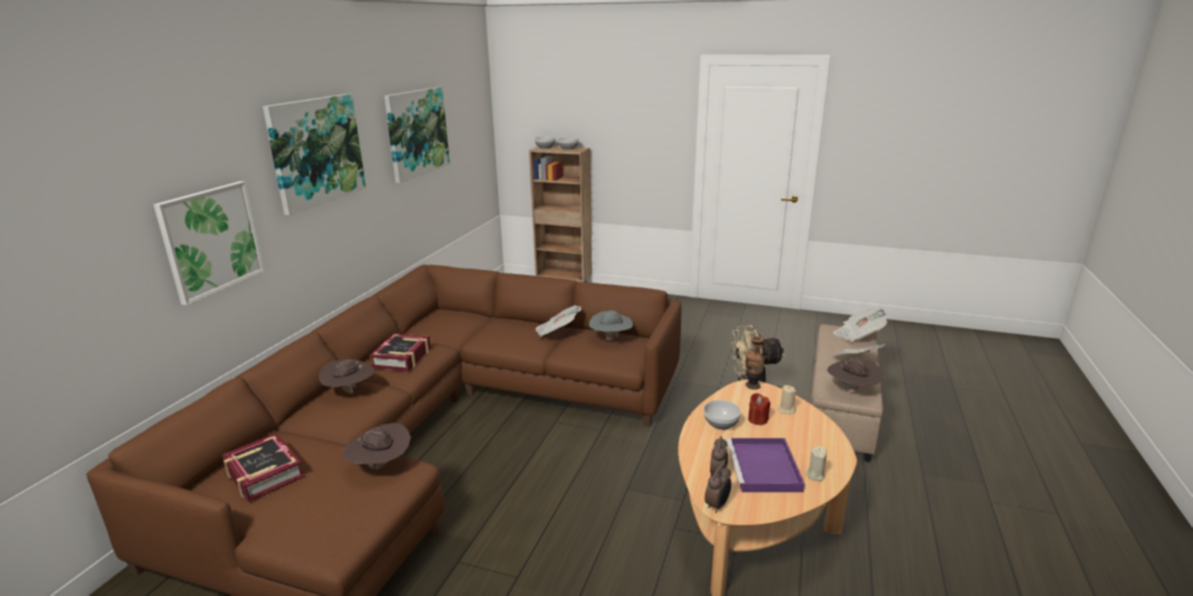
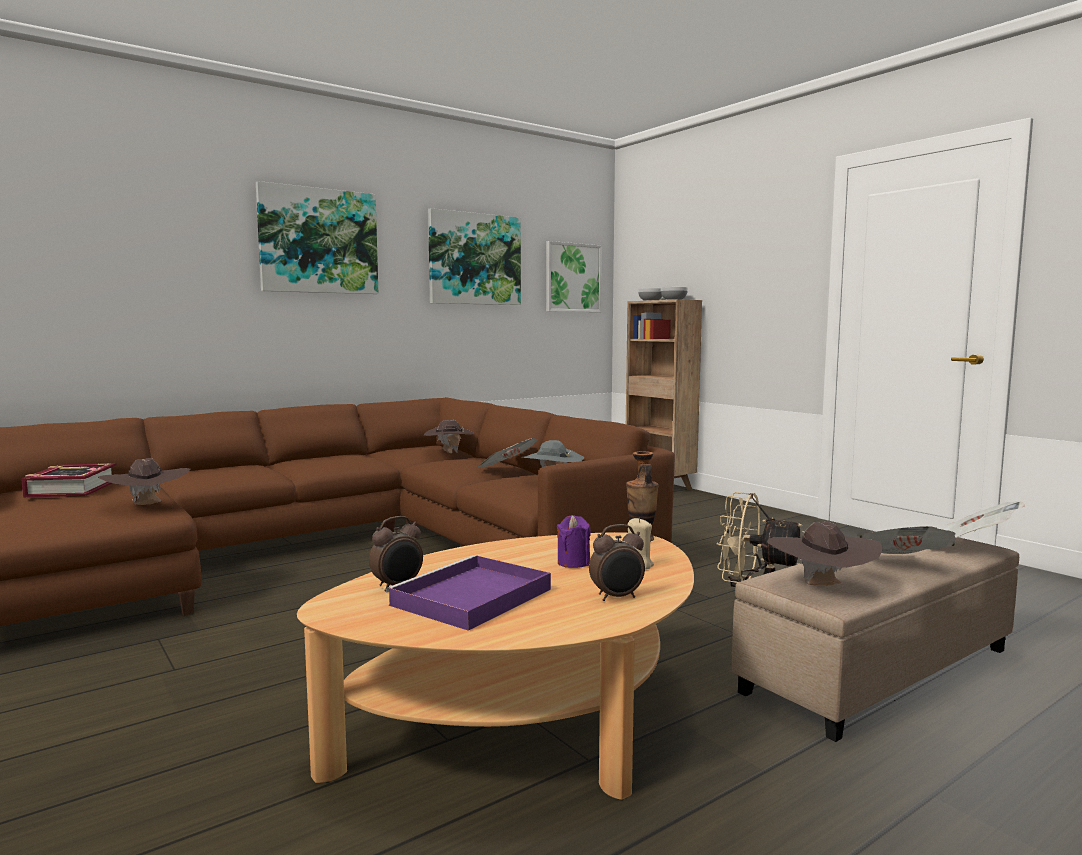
camera: 35 degrees right, 15 degrees down
(211, 240) = (164, 289): picture -> picture (572, 277)
(350, 392) = (240, 468): brown hat -> brown hat (449, 453)
(402, 357) = (328, 460): book -> none
(717, 505) = (331, 605): alarm clock -> alarm clock (617, 597)
(720, 424) = (514, 554): bowl -> none
(757, 419) = (573, 563): red candle -> purple candle
(815, 475) = (527, 623): beige candle -> none

